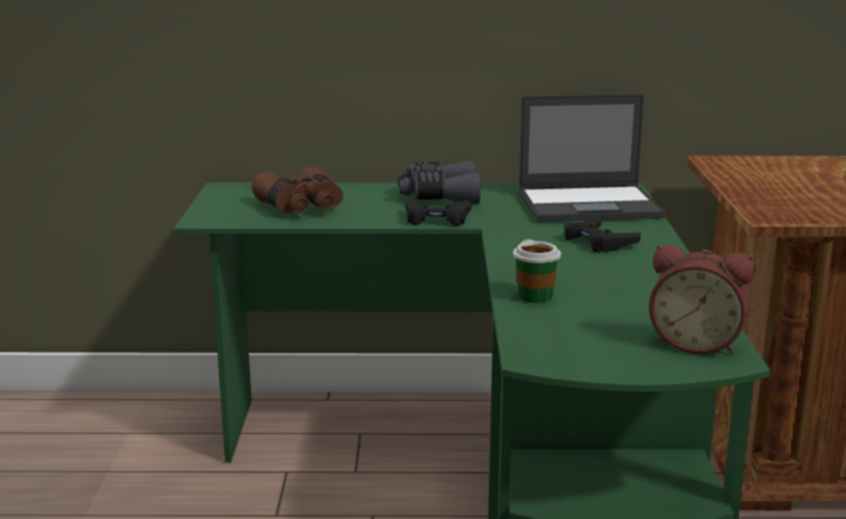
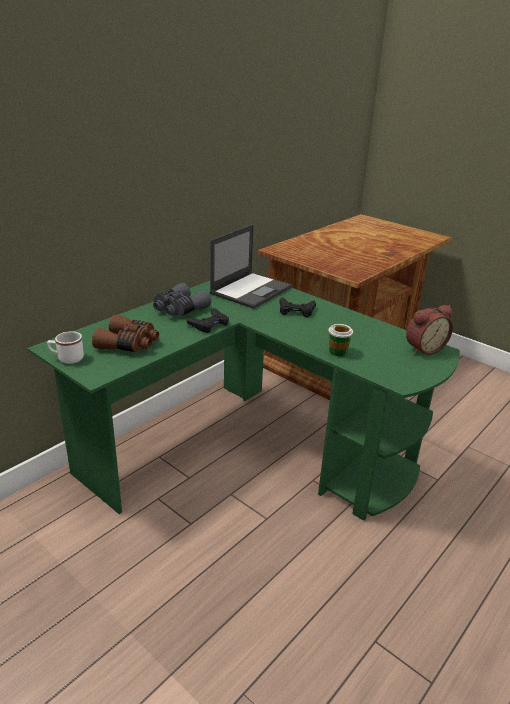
camera: 50 degrees left, 10 degrees up
(216, 200) = (67, 359): none -> white mug

